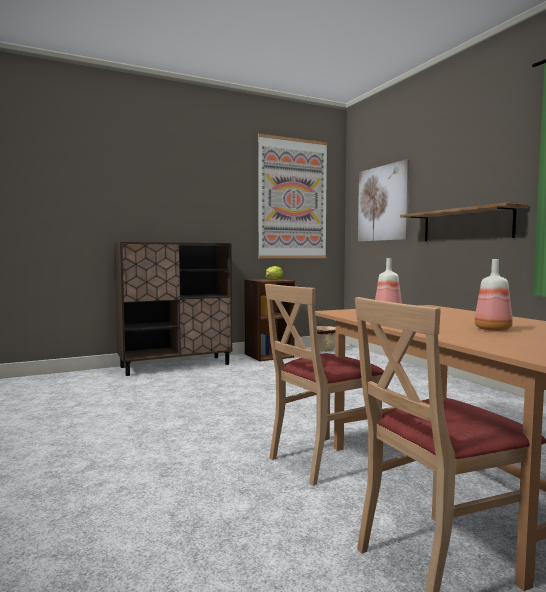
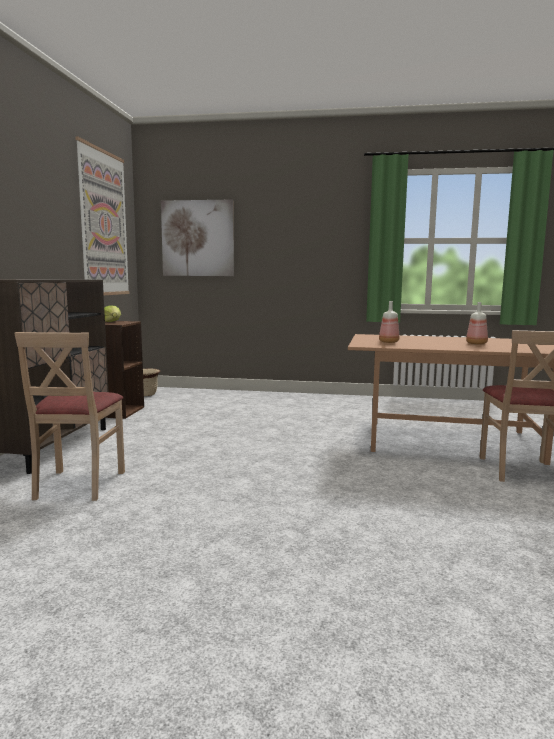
camera: 55 degrees left, 5 degrees up
(322, 459) = (384, 458): beige chair -> beige chair (78, 484)
(466, 225) = (299, 267): shelf -> none

